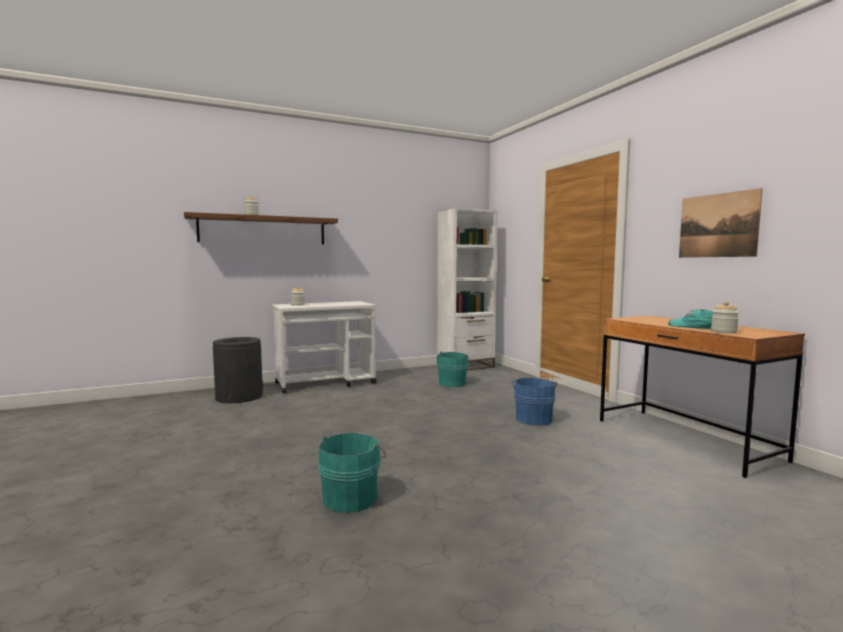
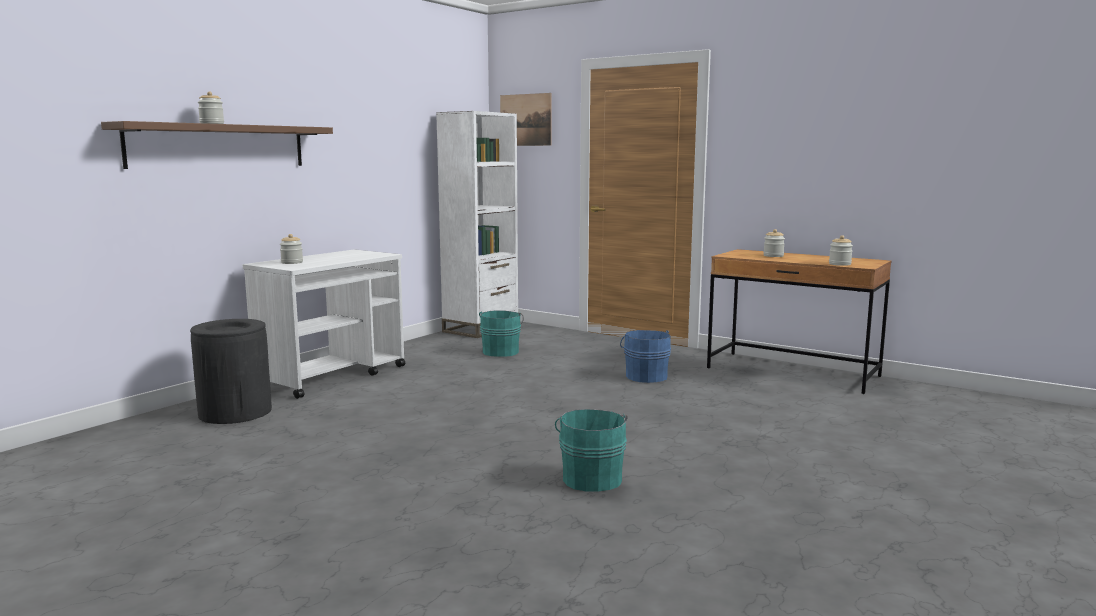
camera: 30 degrees left, 5 degrees up
(668, 321) = (773, 256): none -> jar
(695, 326) = (806, 260): turquoise cap -> none
(717, 225) = (811, 157): picture -> picture (525, 120)

